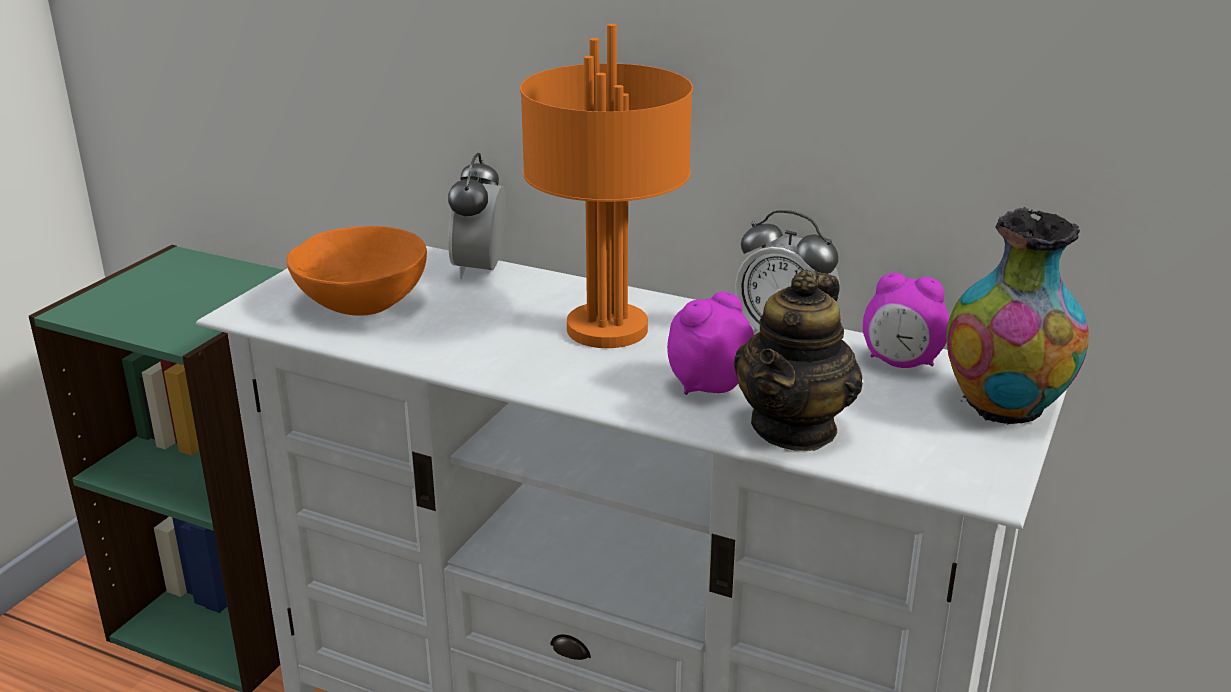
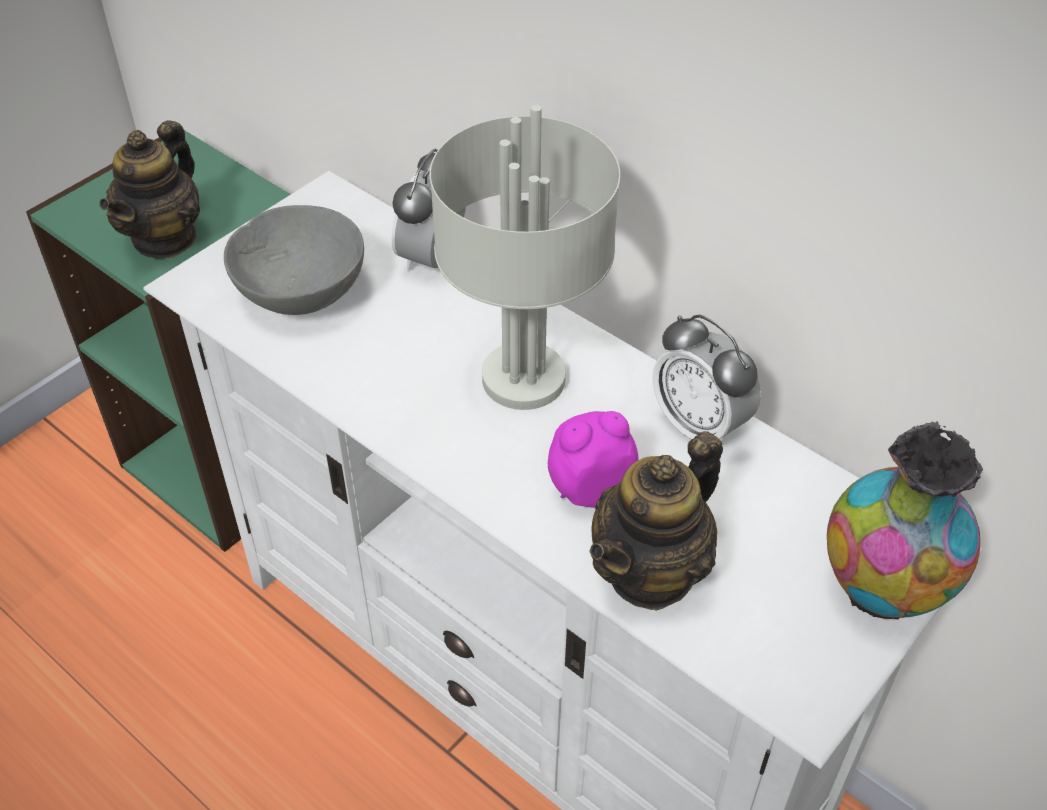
camera: 15 degrees right, 20 degrees up
(188, 315) = (165, 238): none -> teapot
(362, 304) = (301, 292): orange bowl -> grey bowl
(609, 330) = (524, 380): orange table lamp -> grey table lamp
(901, 363) = (804, 495): alarm clock -> none

